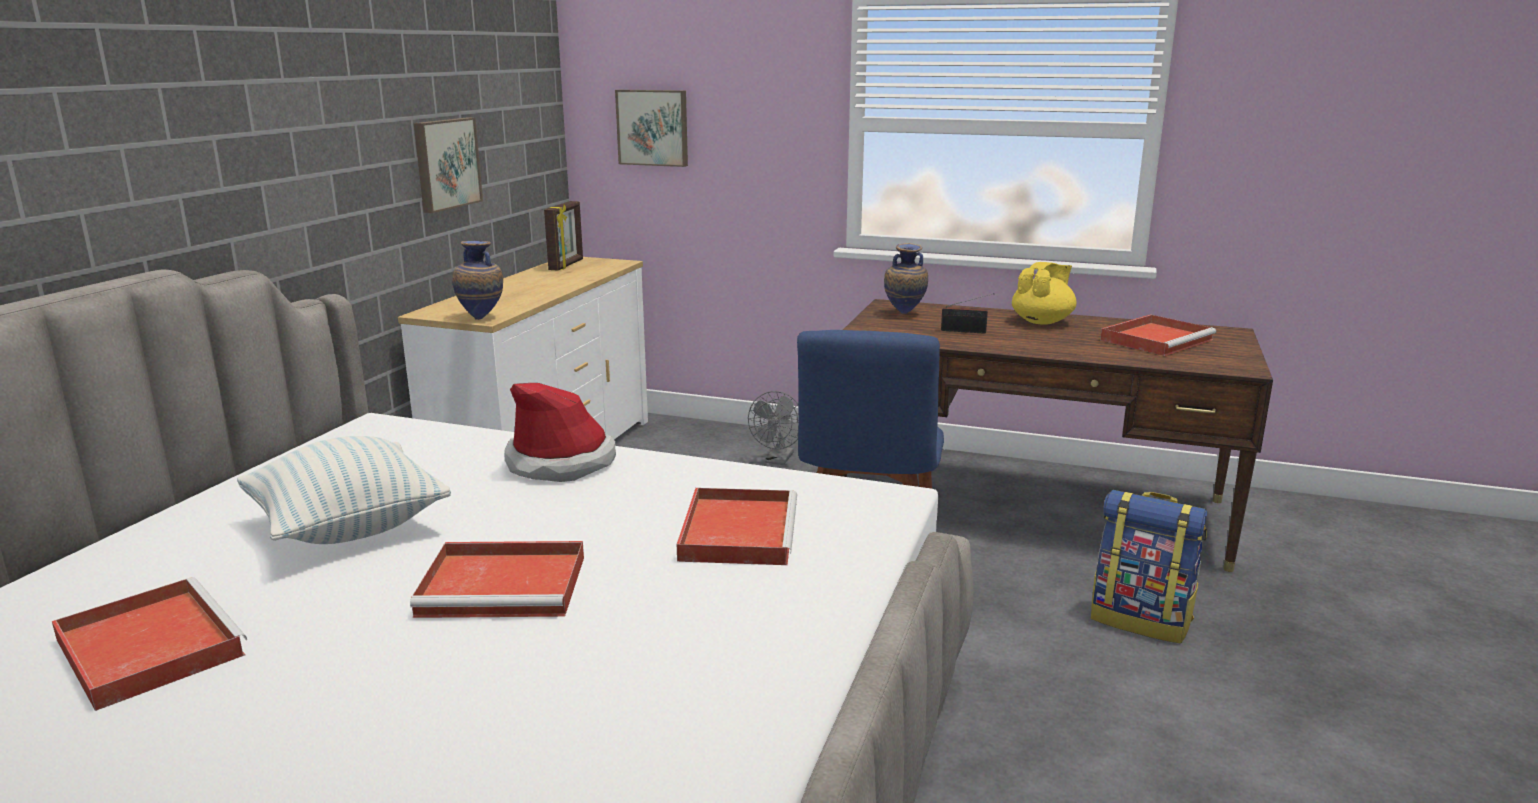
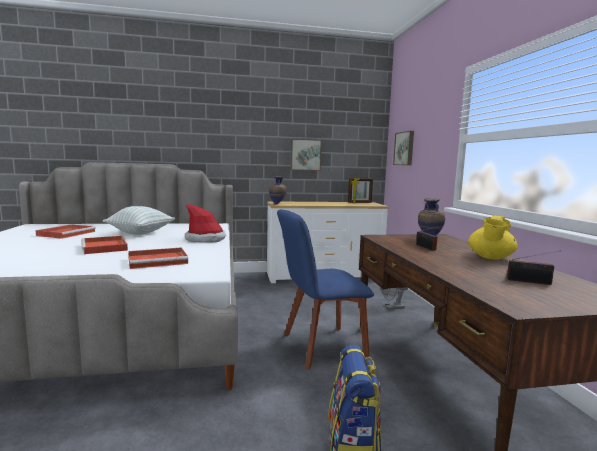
camera: 60 degrees right, 10 degrees down
(1042, 322) = (490, 257): yellow teapot -> yellow teapot turned 105 degrees clockwise
(1157, 339) = (531, 282): red tray -> radio

